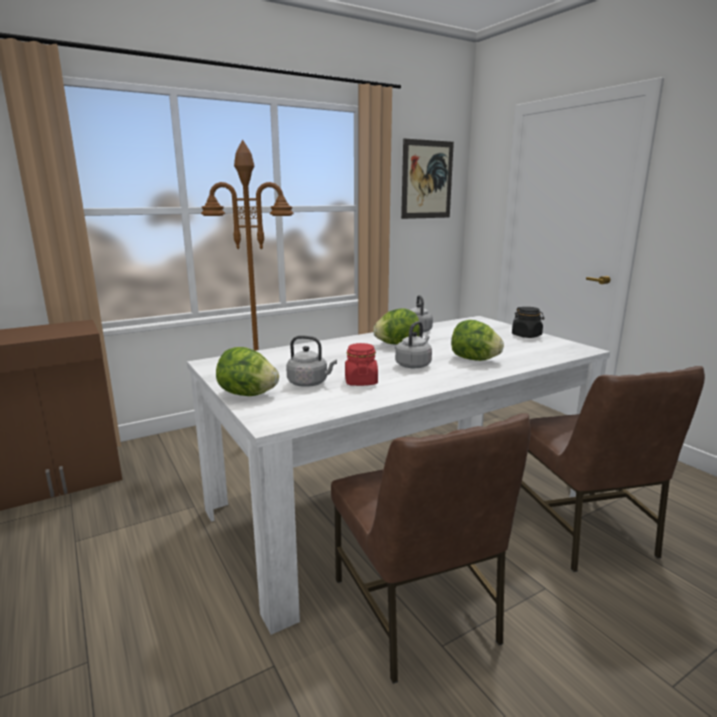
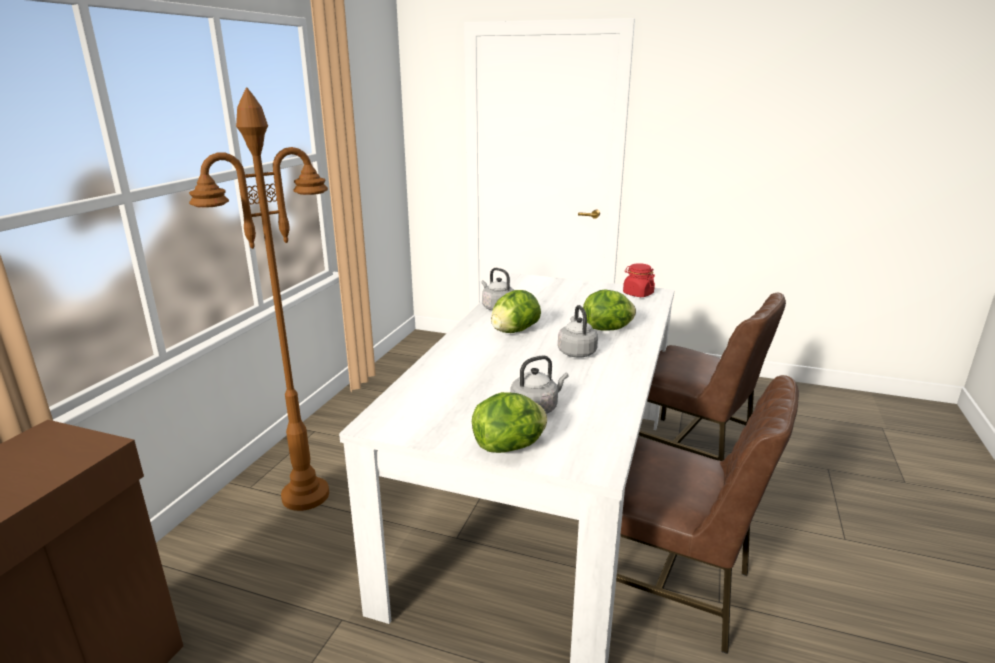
camera: 40 degrees left, 5 degrees up
(361, 382) = (574, 388): red jar -> red jar (637, 294)
(427, 180) = (372, 110): picture -> none
(526, 335) = (594, 288): black jar -> none

